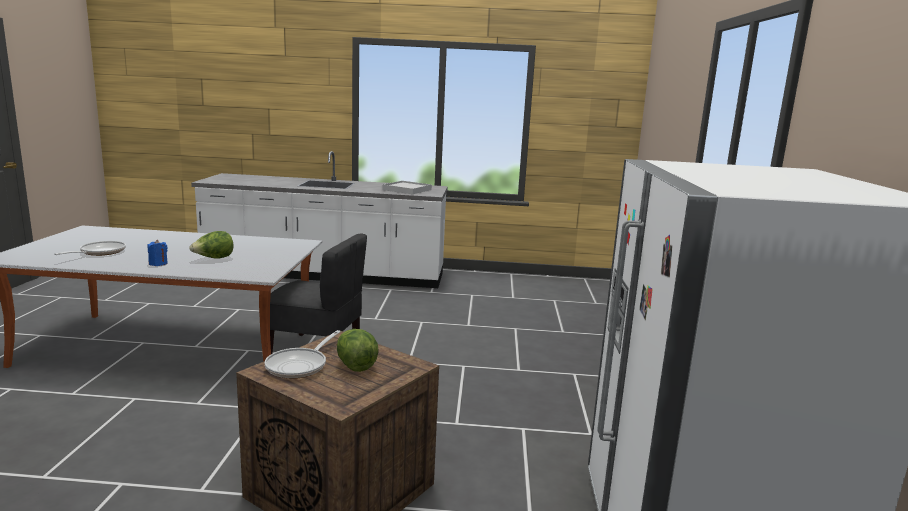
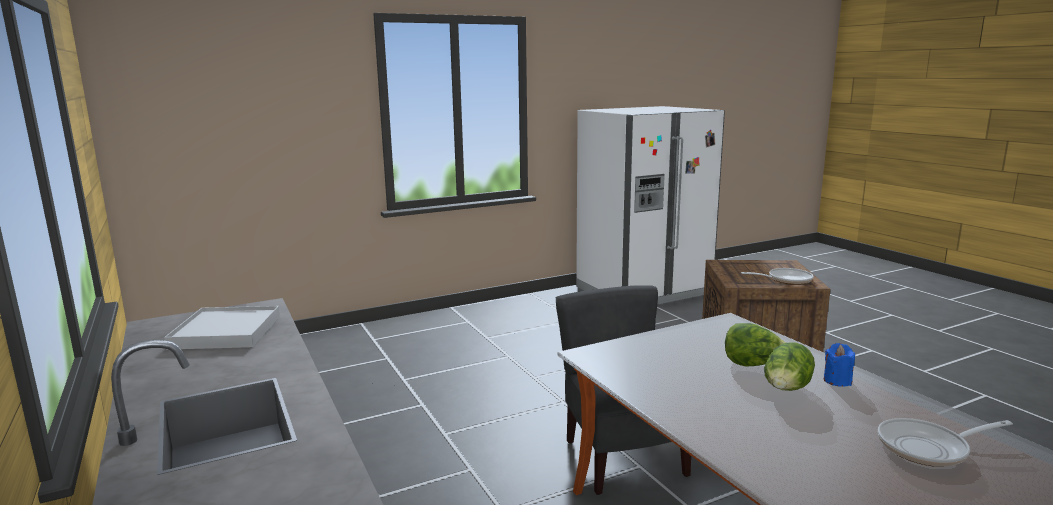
camera: 120 degrees left, 0 degrees up
(355, 365) = (752, 271): lettuce -> lettuce (786, 390)

